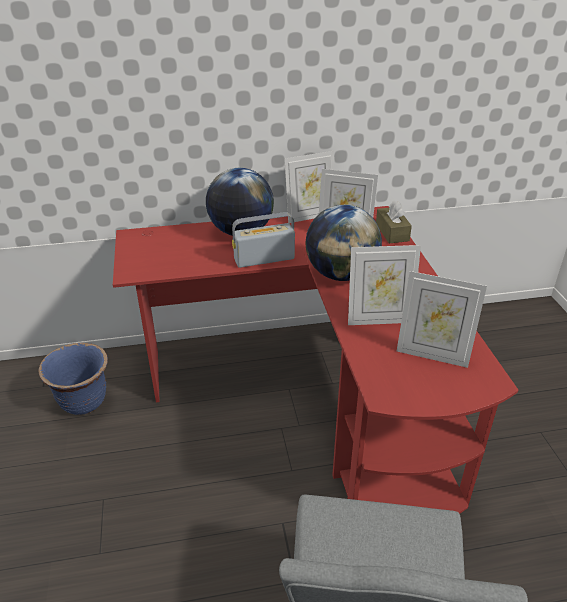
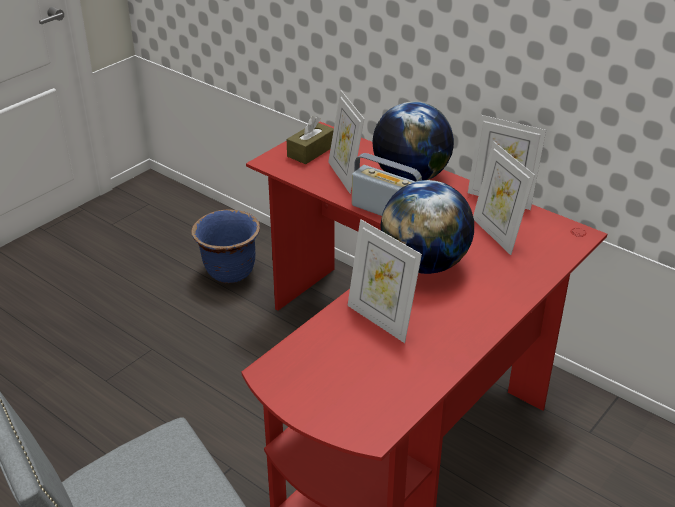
camera: 50 degrees right, 0 degrees up
(392, 232) = (553, 260): brown tissue box -> brown tissue box (311, 151)
(432, 354) = (367, 376): picture frame -> picture frame (345, 176)

